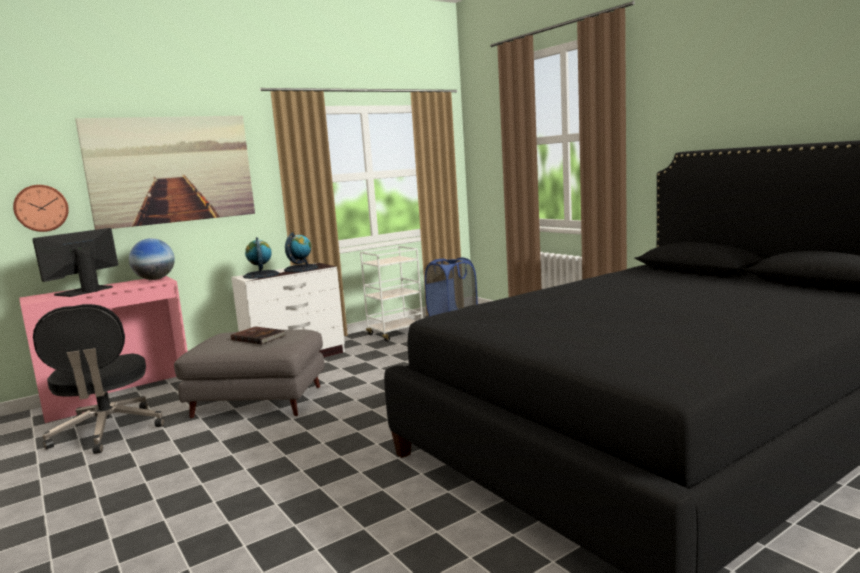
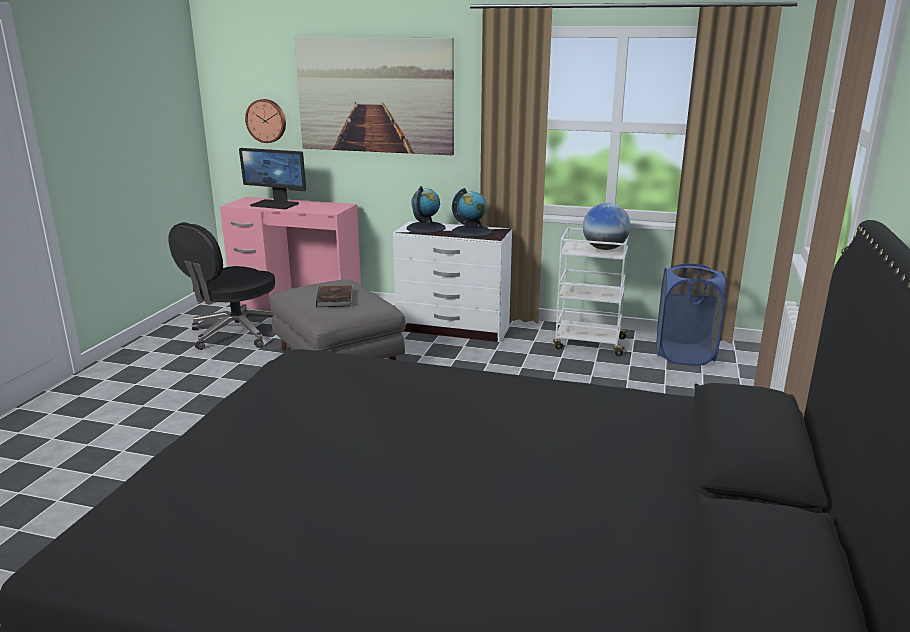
camera: 50 degrees right, 10 degrees up
(84, 291) = (275, 204): monitor -> monitor turned 150 degrees counterclockwise
(155, 279) = (336, 207): globe -> globe (604, 249)

